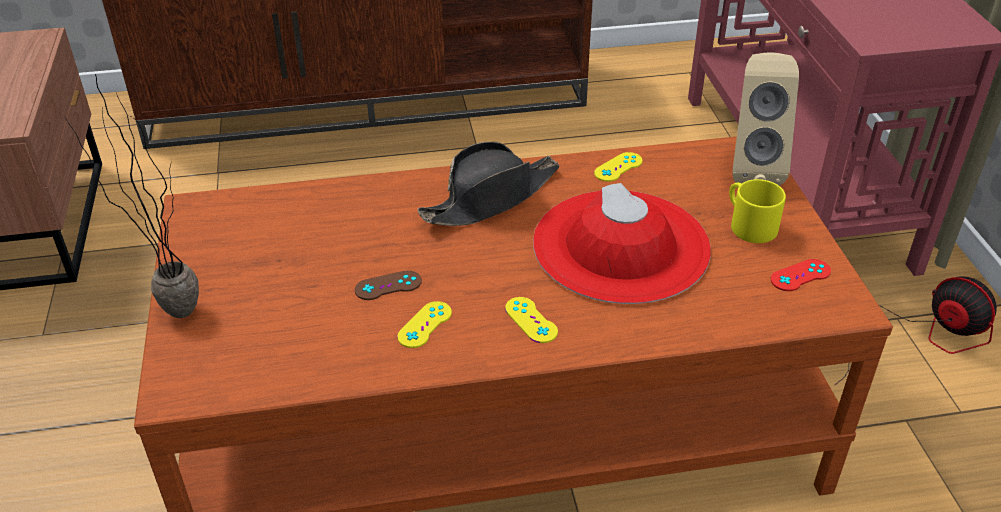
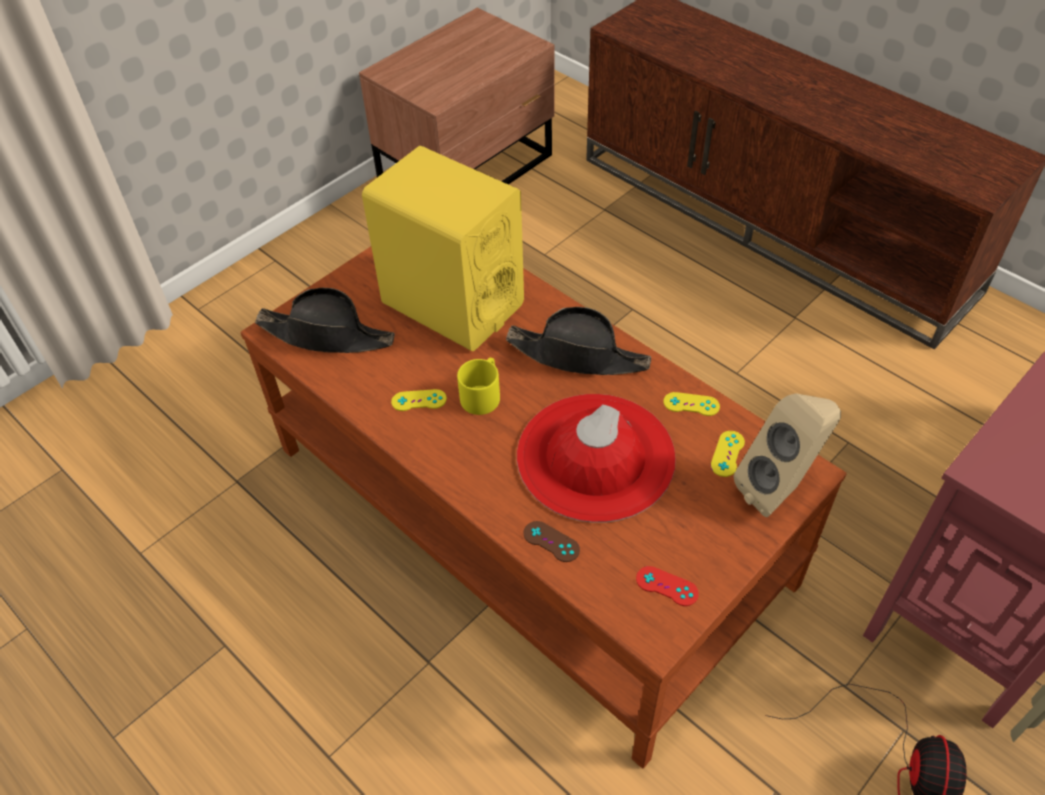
camera: 55 degrees right, 10 degrees up
(169, 309) = (334, 281): potted plant -> none
(244, 352) = (327, 335): none -> black hat
(323, 241) = (452, 304): none -> yellow speaker
(388, 286) = (439, 360): brown game controller -> brown game controller (551, 541)
(531, 320) = (470, 451): yellow game controller -> yellow game controller (727, 454)
(747, 224) = (699, 521): yellow mug -> yellow mug (482, 394)

